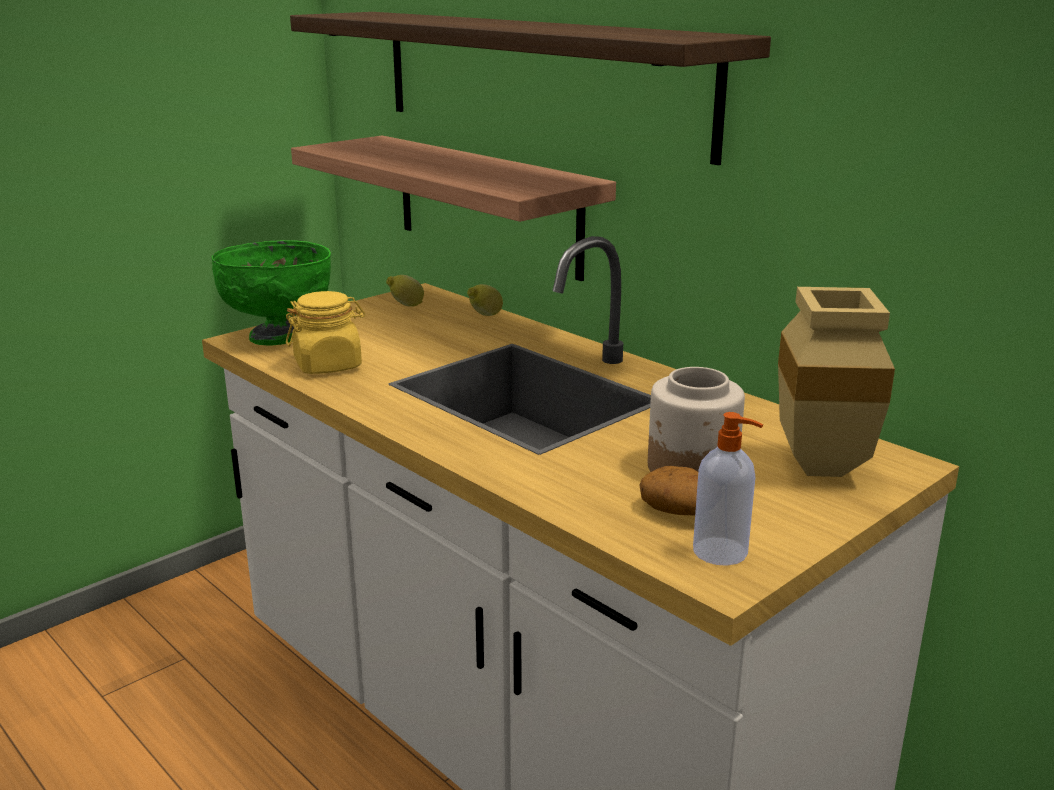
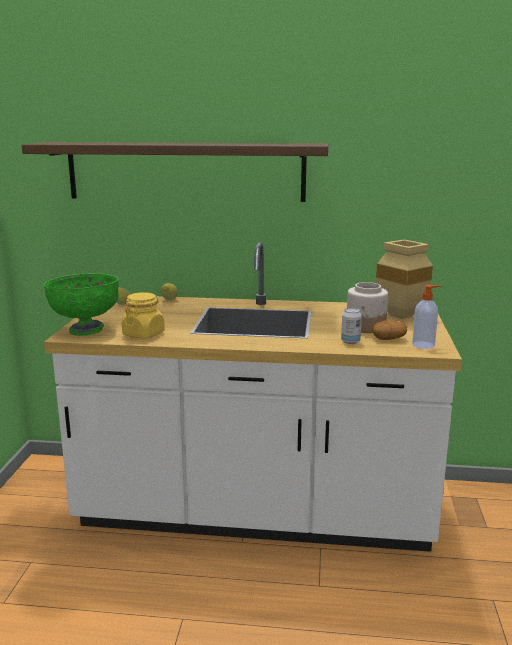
camera: 40 degrees left, 5 degrees down
(487, 205) = (150, 242): shelf -> none
(594, 489) = (350, 341): none -> can

